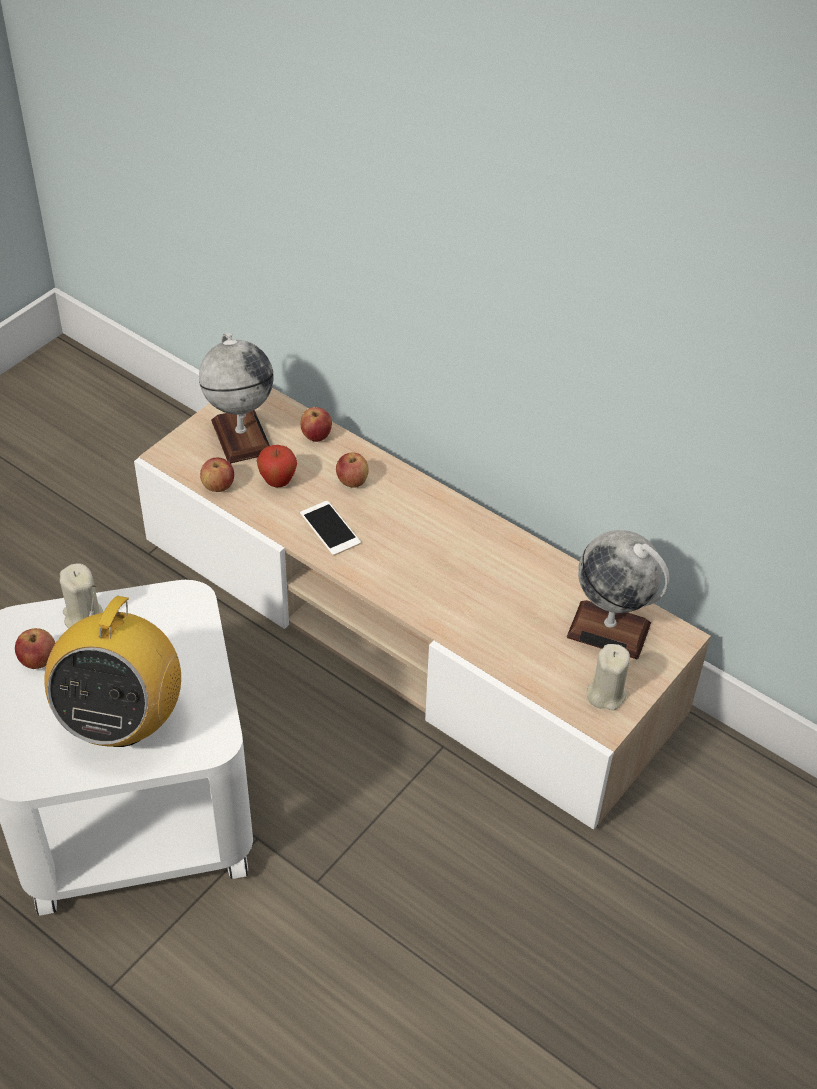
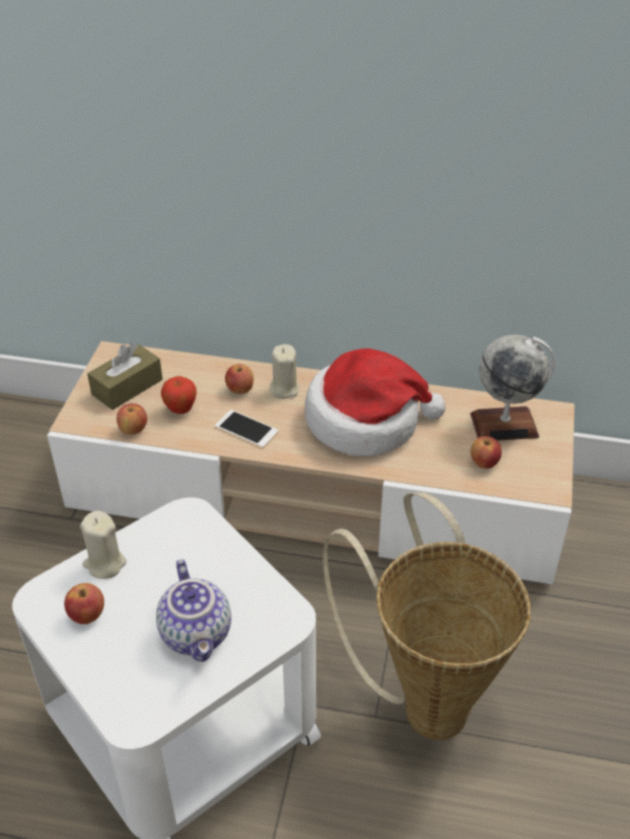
camera: 25 degrees left, 5 degrees down
(122, 720) = (198, 634): radio -> teapot
(241, 436) = (127, 387): globe -> brown tissue box
(316, 436) = (188, 367): apple -> apple (484, 463)
(377, 889) = (426, 700): none -> basket
(460, 566) = (366, 420): none -> hat
(605, 694) = (535, 469): beige candle -> beige candle (284, 389)

